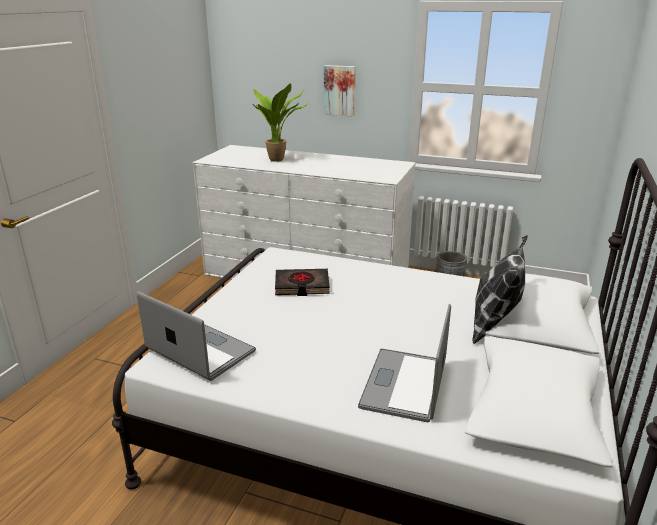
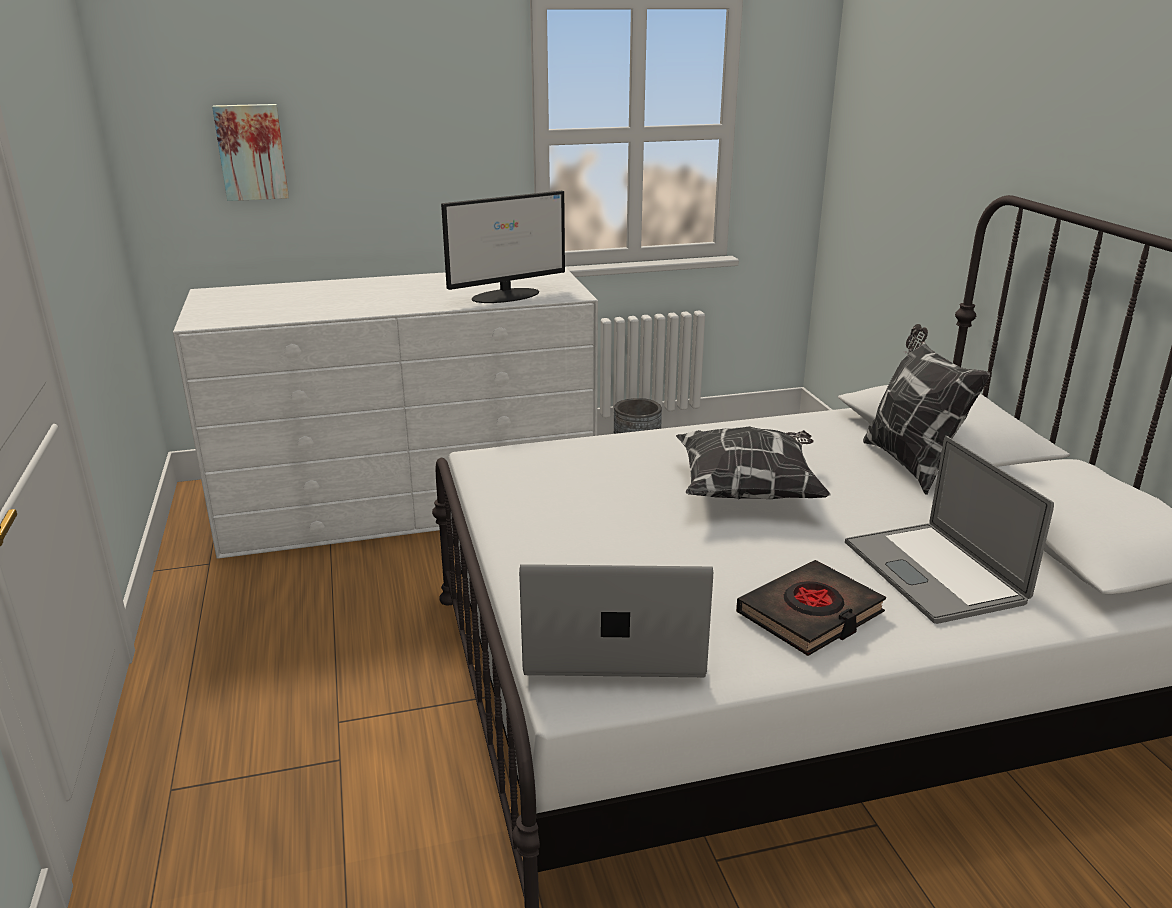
camera: 35 degrees left, 0 degrees up
(279, 160) = (340, 298): potted plant -> none
(302, 286) = (603, 493): black book -> black book (810, 614)
(340, 90) = (400, 157): picture -> picture (251, 152)
(355, 173) = (507, 295): none -> monitor
(374, 308) = (749, 491): none -> pillow

